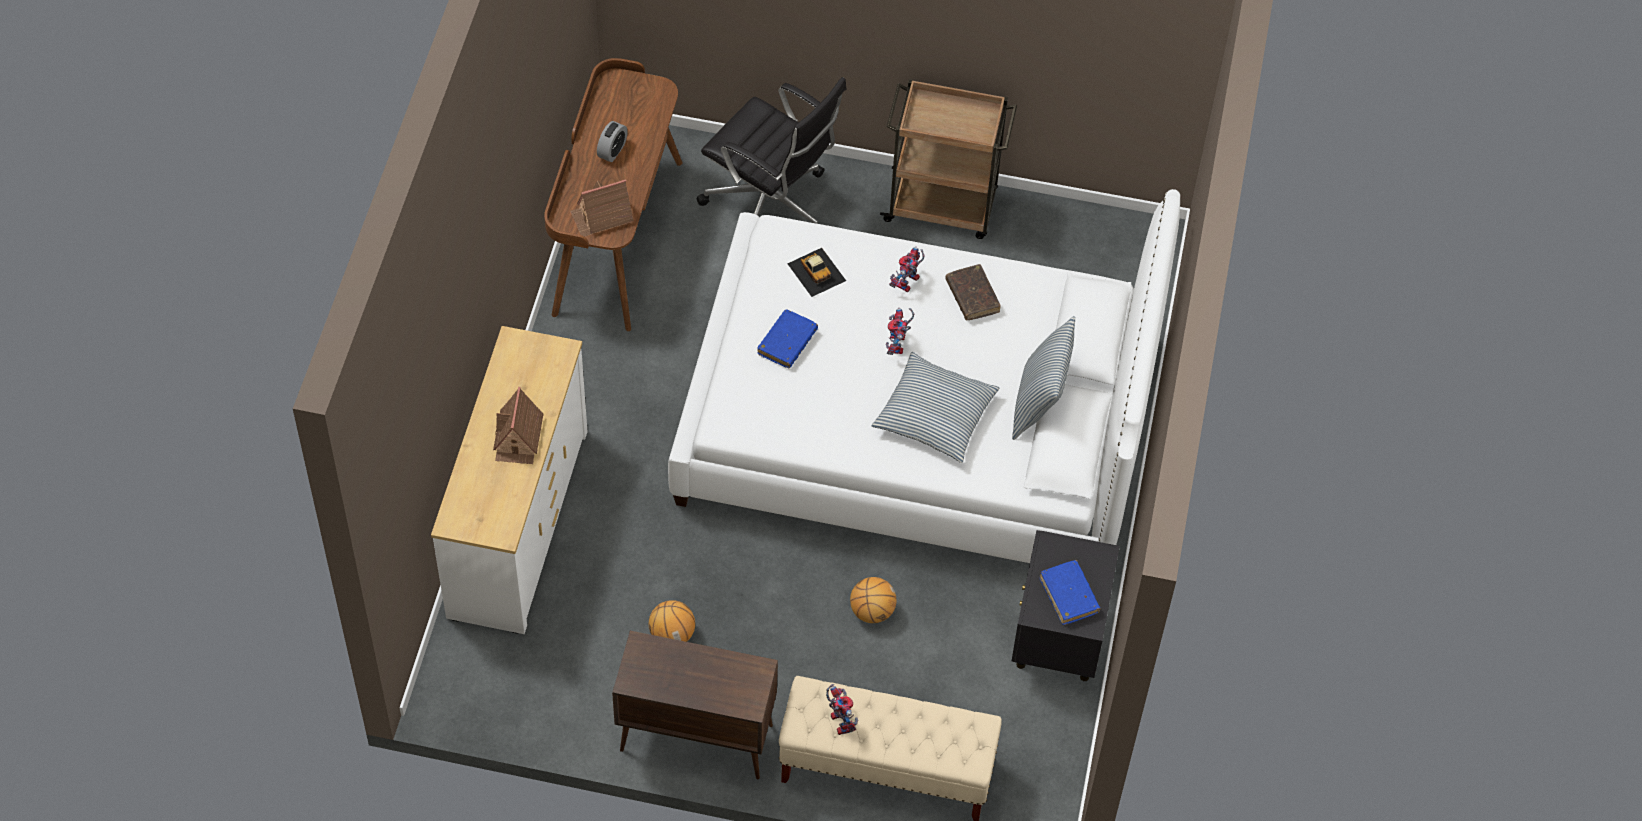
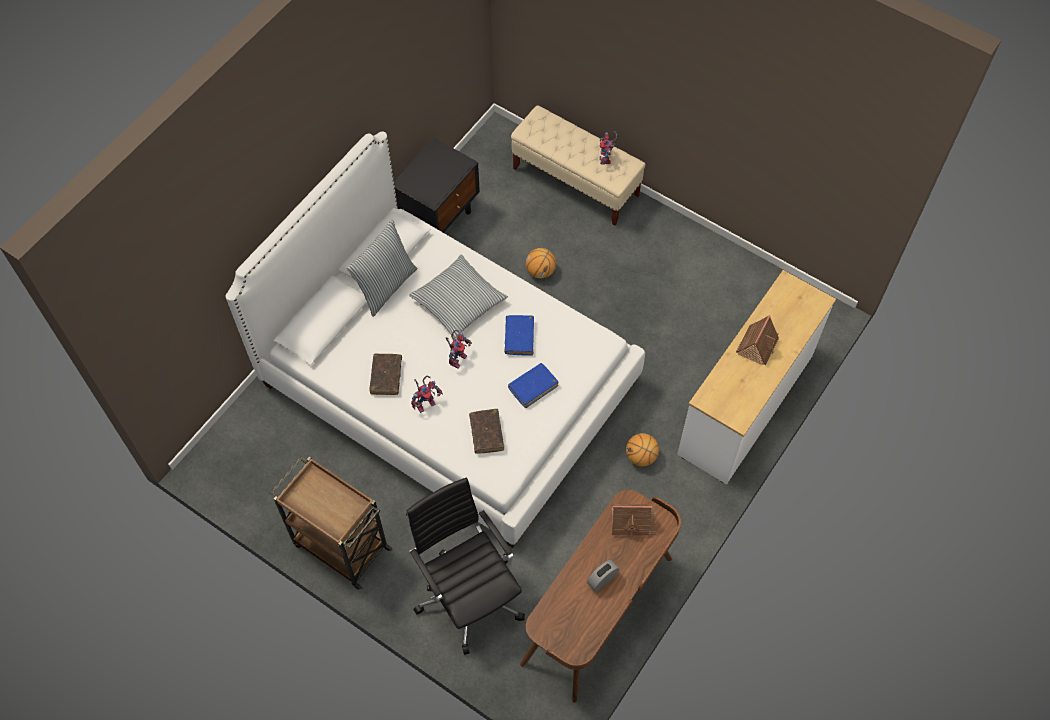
camera: 155 degrees left, 5 degrees up
(672, 634) = (670, 299): basketball -> basketball (641, 456)
(695, 738) = (679, 235): brown cabinet -> none
(816, 271) = (486, 433): toy car -> brown book
(1069, 596) = (438, 167): blue book -> blue book (519, 337)

